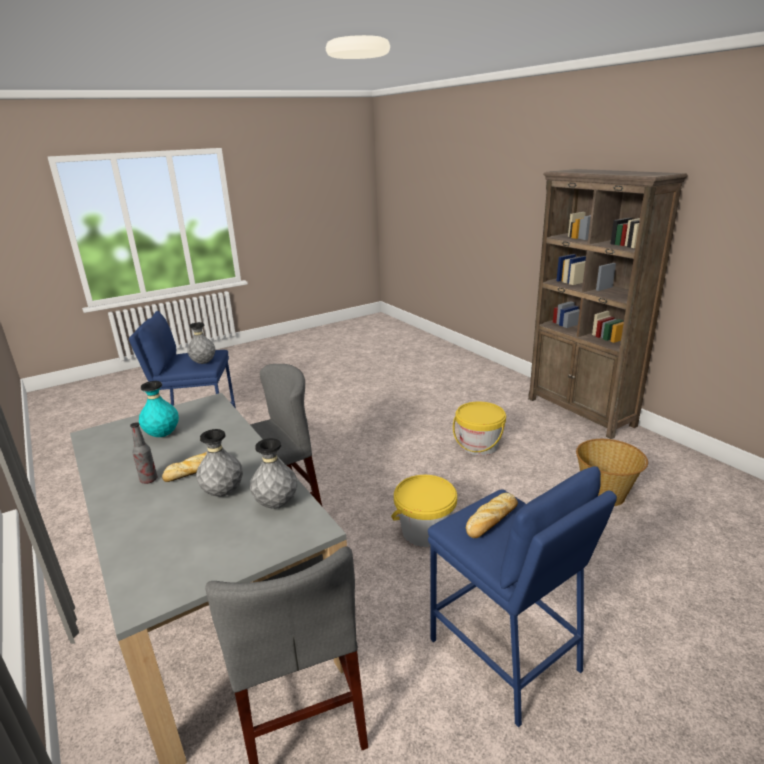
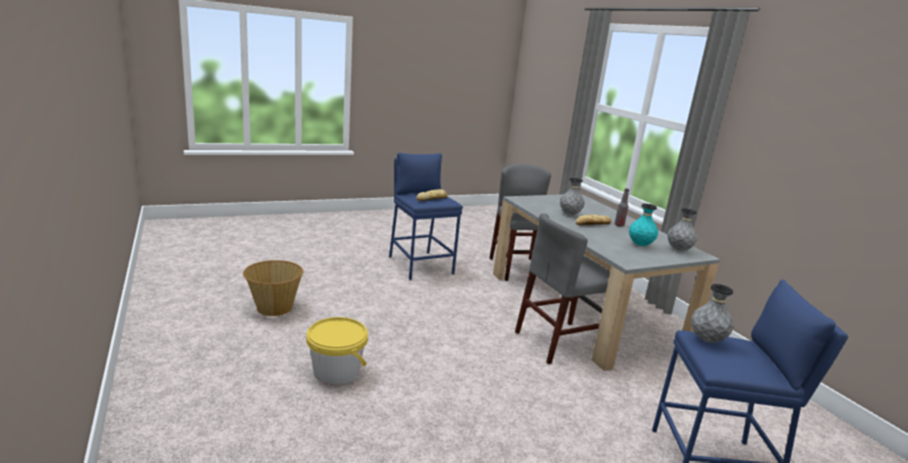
camera: 175 degrees left, 5 degrees down
(276, 504) = (538, 207): grey vase -> grey vase (678, 250)
(425, 531) = (436, 312): yellow bucket -> none
(580, 412) = (148, 393): brown bookcase -> none

